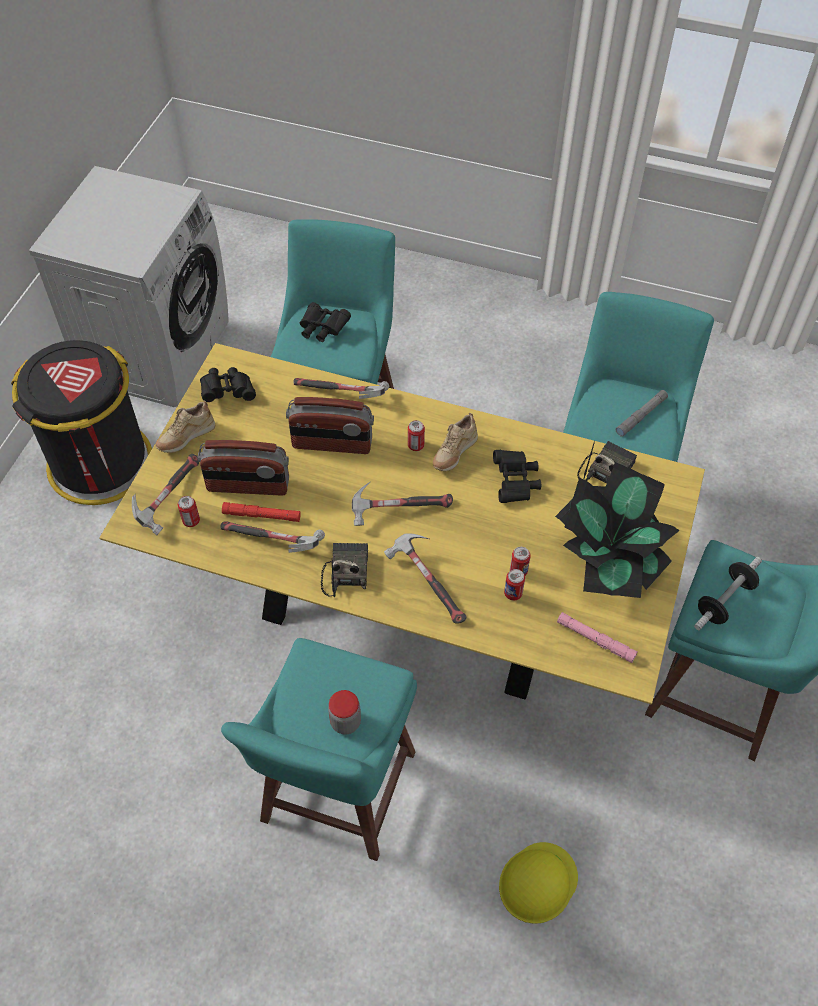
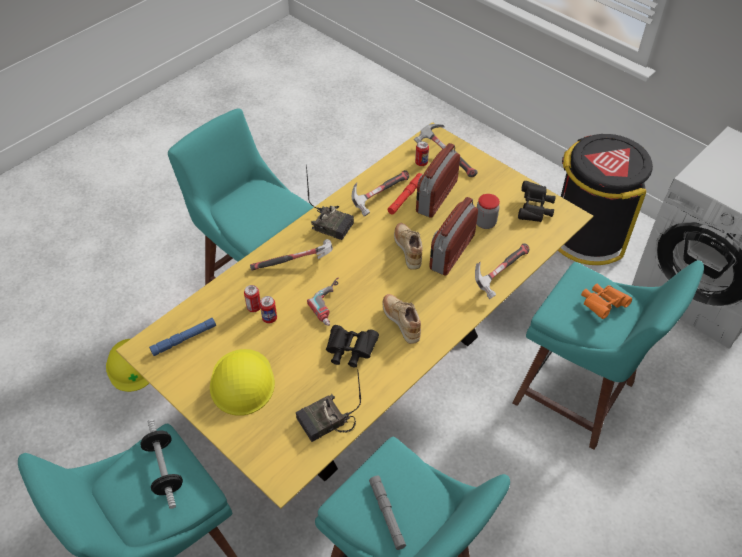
camera: 115 degrees right, 5 degrees down
(186, 438) = (497, 177): beige shoe -> beige shoe (408, 250)
(322, 329) = (602, 305): black binoculars -> orange binoculars
(345, 722) = (238, 209): jar -> jar (485, 223)
(398, 510) = (367, 269): hammer -> none
(416, 445) = (423, 301): can -> none
(465, 522) = (332, 304): none -> power drill
(595, 640) = (184, 339): pink flashlight -> blue flashlight
(605, 470) = (325, 423): radio -> radio turned 90 degrees clockwise
(609, 557) = (242, 382): potted plant -> yellow hard hat

